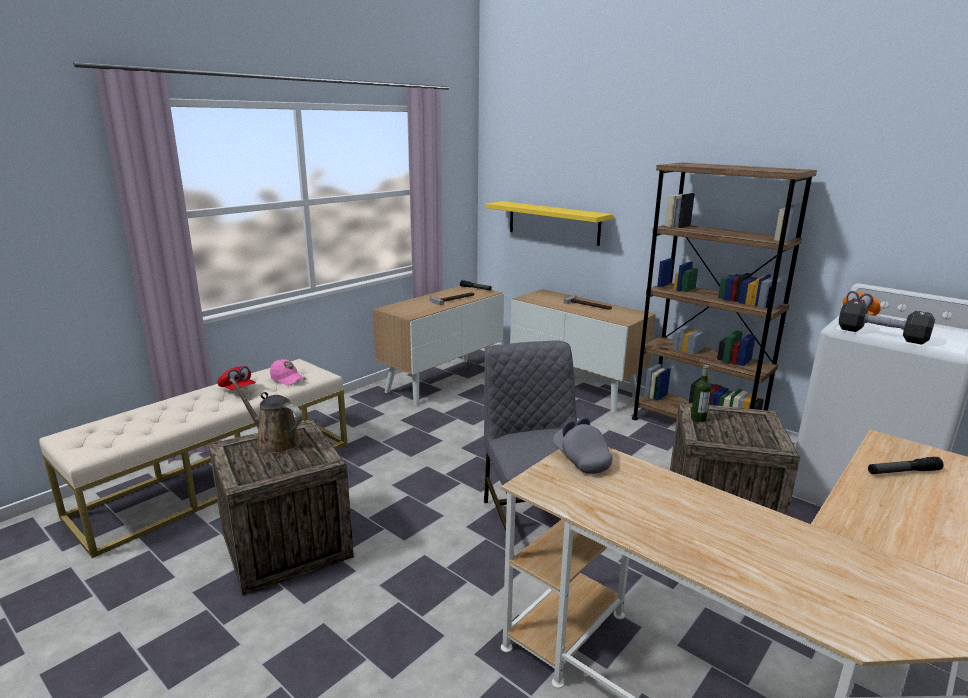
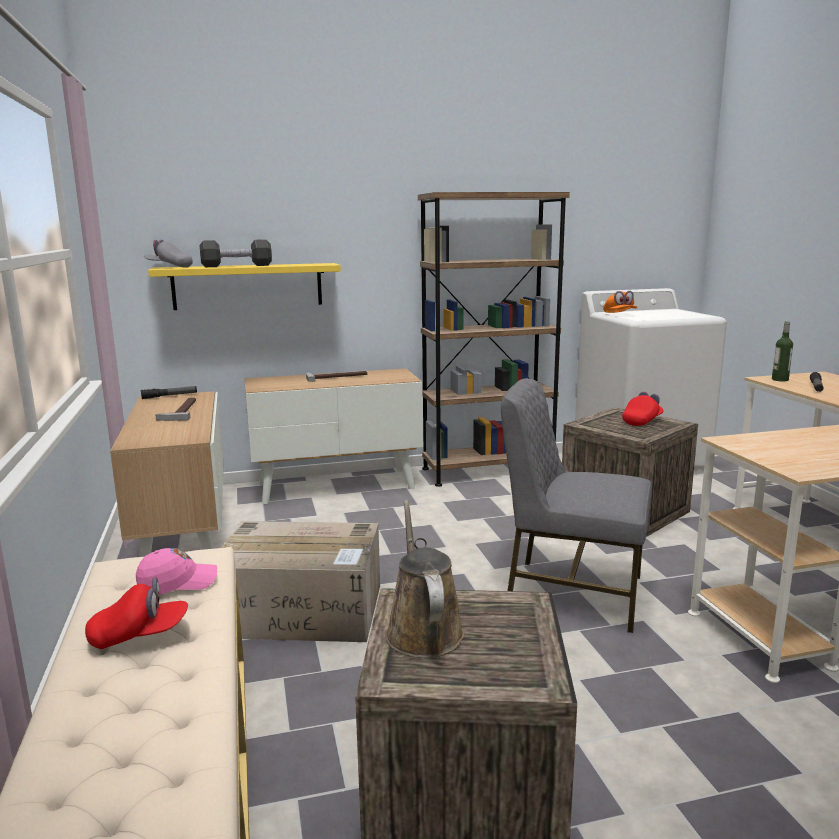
camera: 55 degrees left, 5 degrees down
(275, 441) = (422, 630): brown watering can -> brown watering can turned 105 degrees clockwise
(410, 439) = (304, 610): none -> cardboard box
(581, 459) = (755, 446): grey cap -> grey cap (169, 267)
(698, 419) = (604, 428): bottle -> bottle (780, 379)
(752, 430) = (642, 421): none -> red cap
(881, 335) = (663, 318): black dumbbell -> black dumbbell (237, 266)

